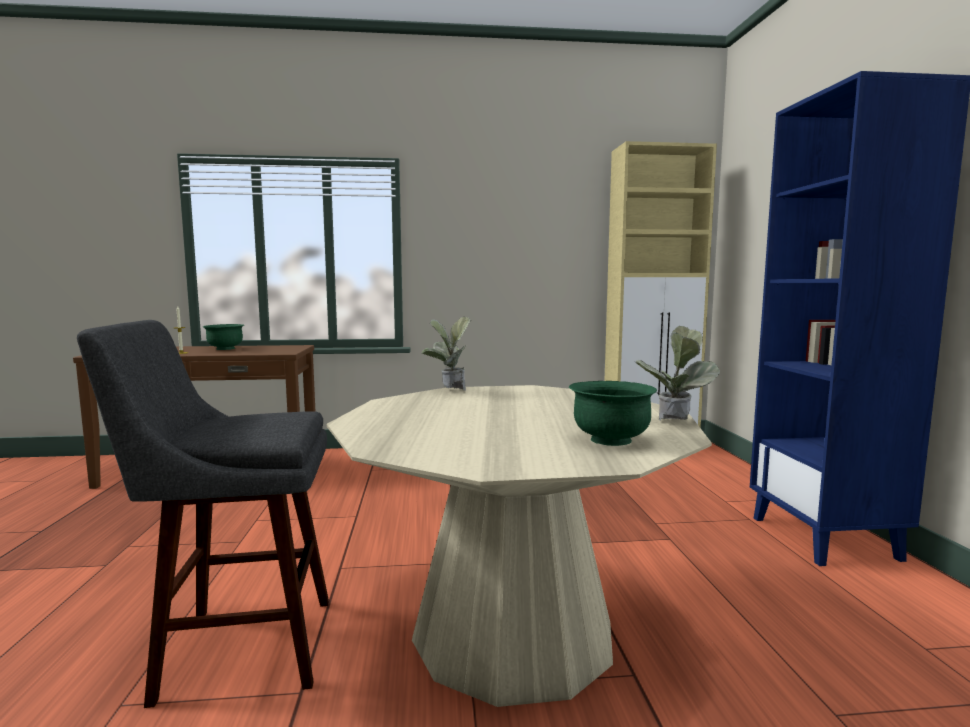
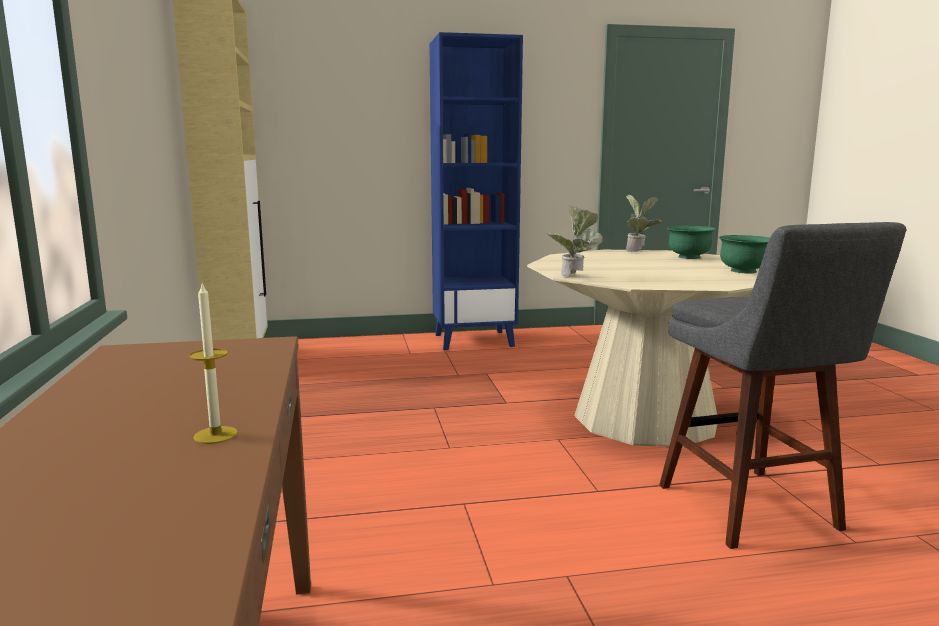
camera: 95 degrees left, 5 degrees up
(225, 349) = (127, 406): green bowl -> green bowl (744, 271)

